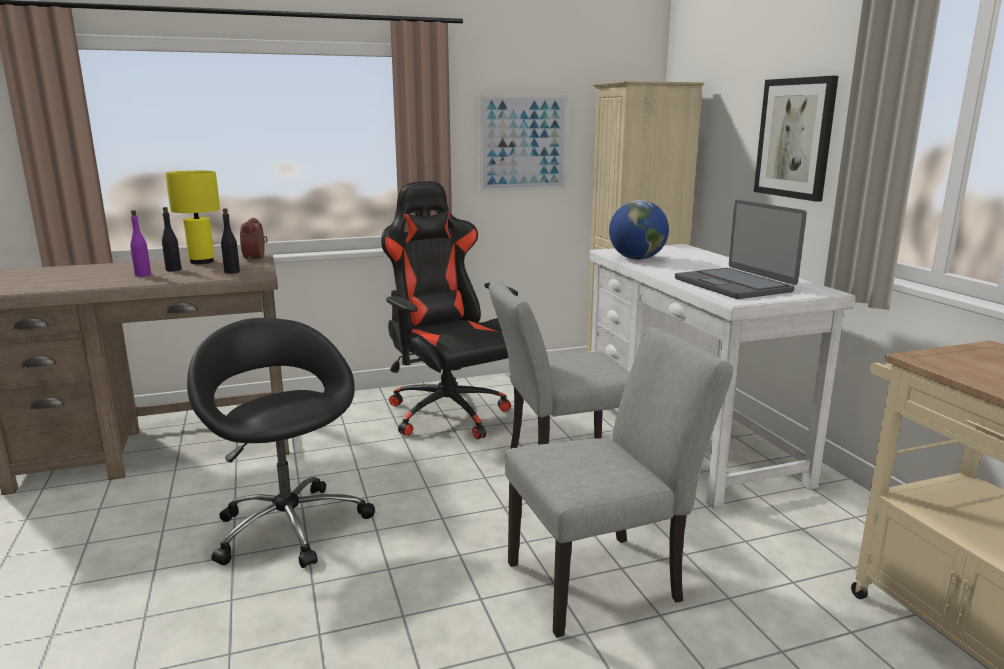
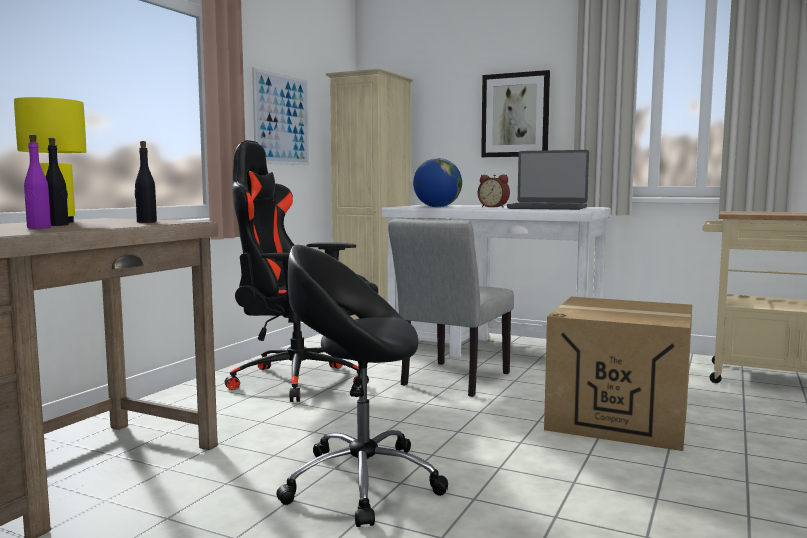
camera: 45 degrees left, 10 degrees down
(256, 258) = (112, 219): alarm clock -> alarm clock (494, 207)
(605, 579) = (619, 418): grey chair -> cardboard box

